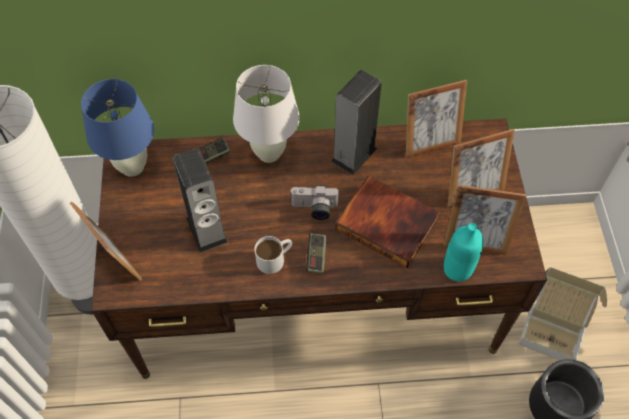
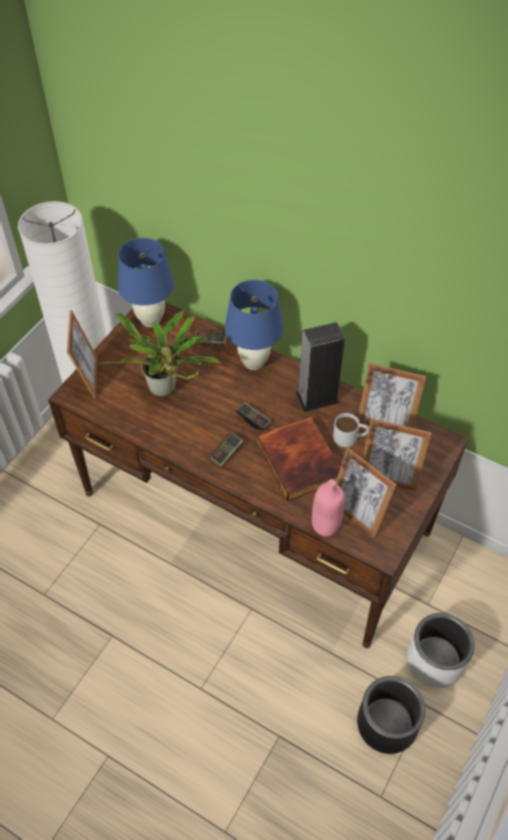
camera: 35 degrees right, 5 degrees down
(207, 229) = (165, 390): speaker -> potted plant
(269, 153) = (254, 362): white table lamp -> blue table lamp
(275, 258) = (196, 437): white mug -> white mug (350, 437)
(314, 209) = (253, 420): camera -> game controller
(457, 269) = (325, 525): turquoise bottle -> pink bottle
(553, 326) = (435, 660): cardboard box -> white planter

